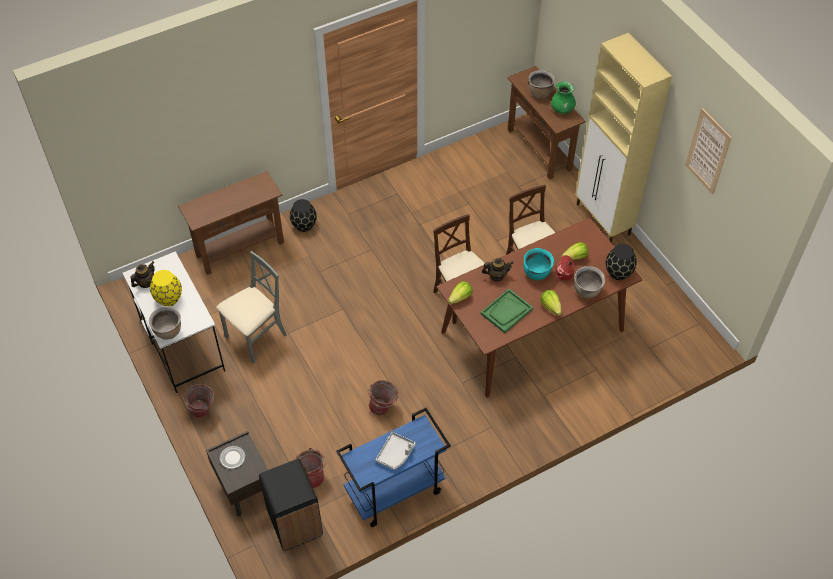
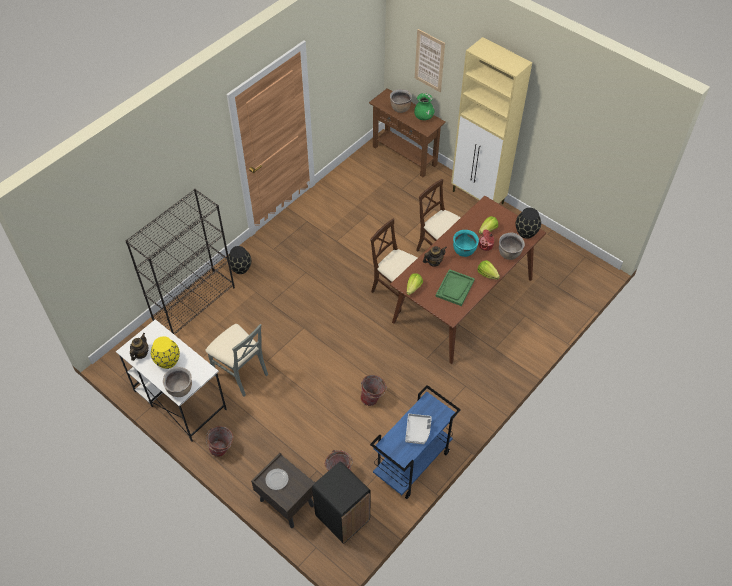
camera: 20 degrees left, 0 degrees up
(240, 249) = (194, 303): brown console table -> black bookcase
(256, 337) = (241, 373): grey chair -> grey chair turned 105 degrees clockwise
(708, 151) = (575, 116): picture -> picture (429, 60)

